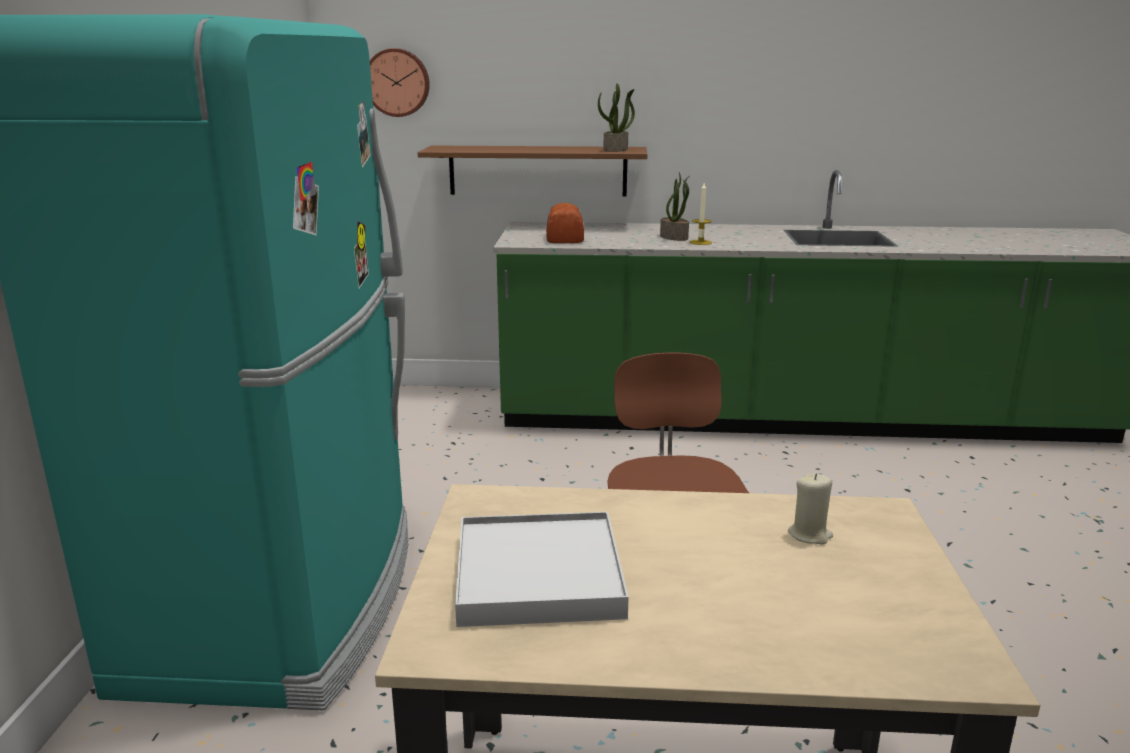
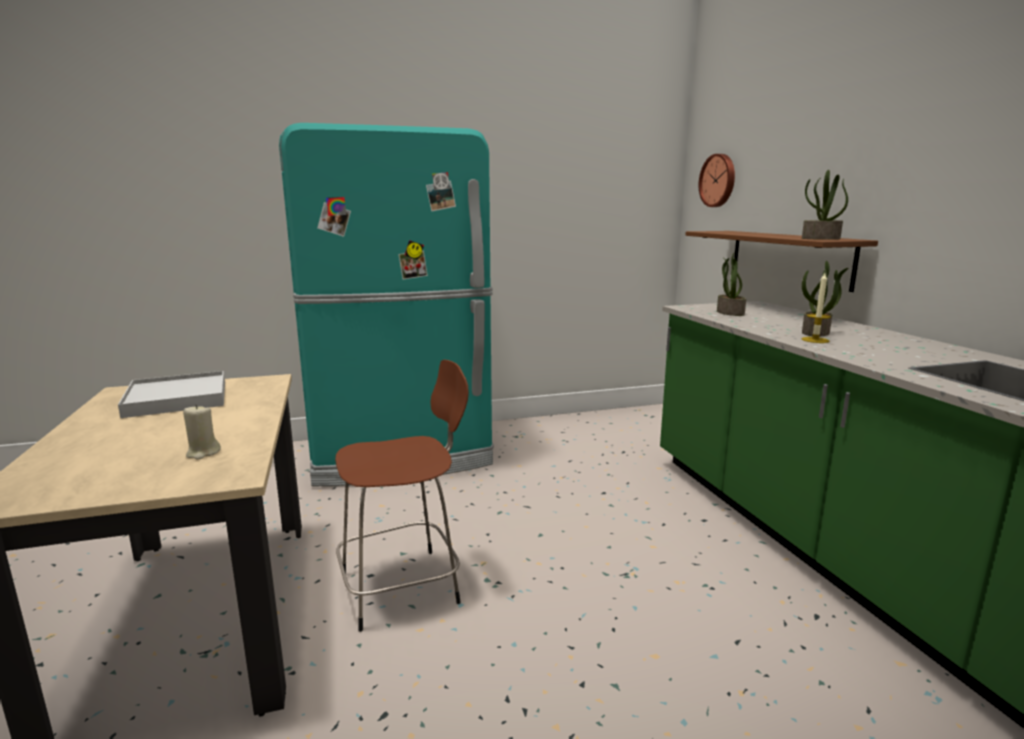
camera: 70 degrees right, 5 degrees down
(564, 238) = (729, 313): bread -> potted plant

